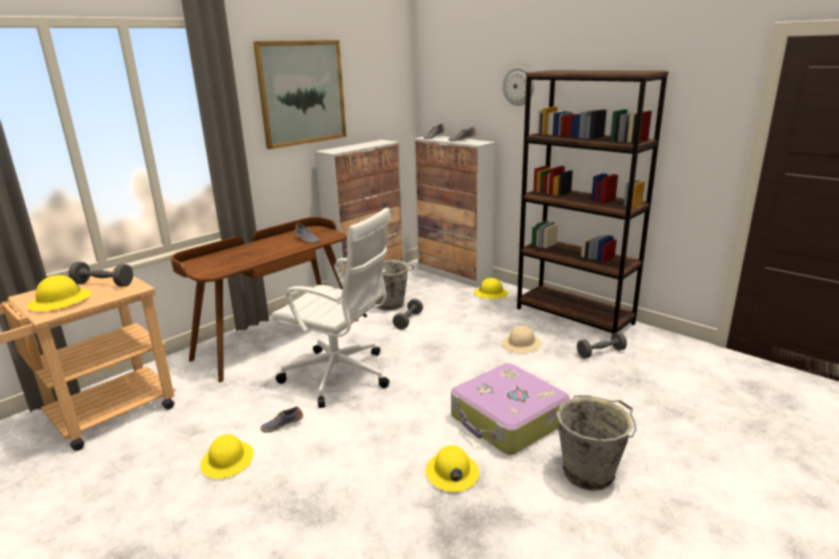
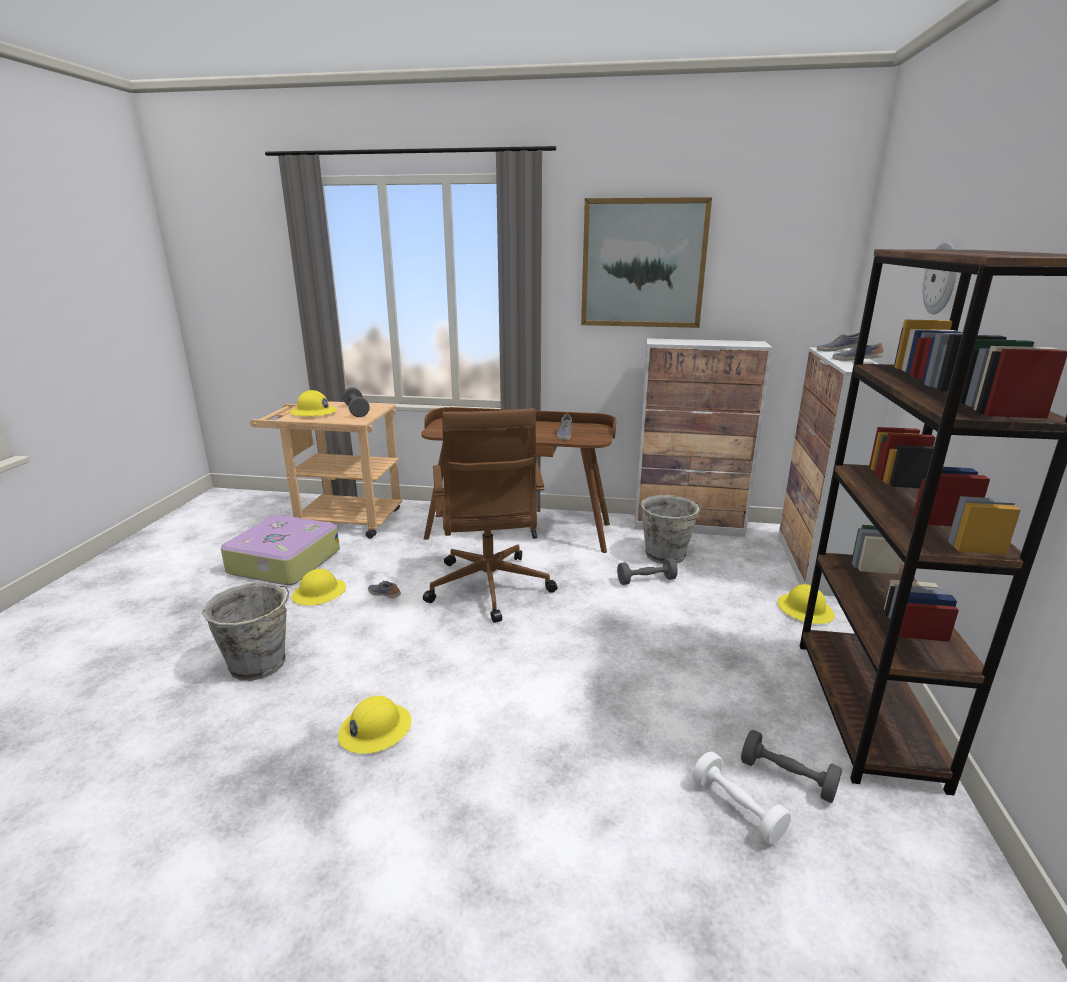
camera: 55 degrees right, 0 degrees up
(340, 376) = (489, 589): white office chair -> brown office chair
(508, 420) = (509, 737): suitcase -> suitcase (283, 562)
(521, 345) = (704, 685): beige hard hat -> none
(590, 472) = (450, 862): grey bucket -> grey bucket (259, 665)
(610, 373) = (737, 808): none -> white dumbbell

